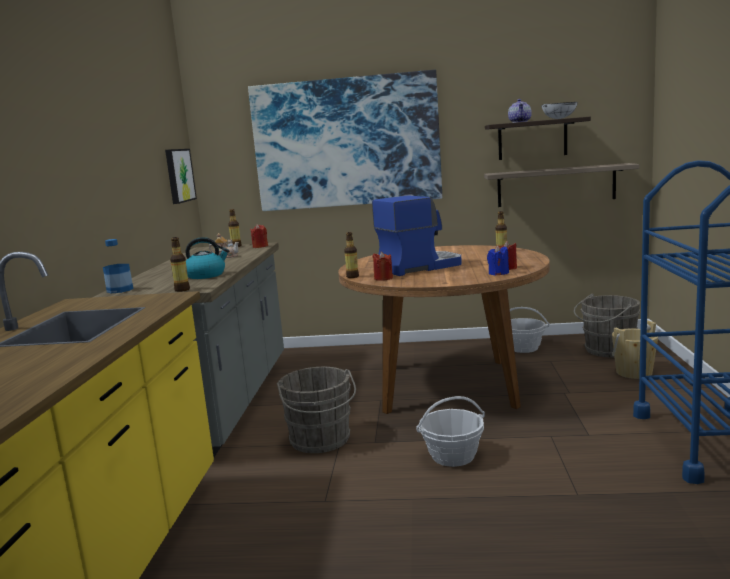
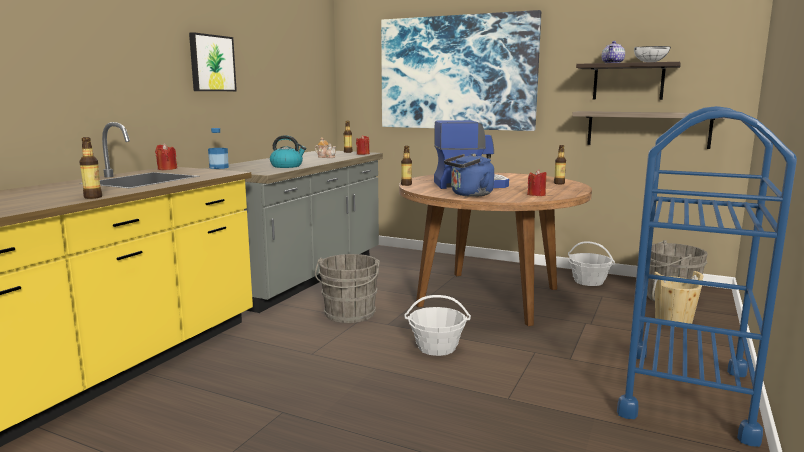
camera: 20 degrees right, 0 degrees up
(179, 175) = (316, 90): picture -> picture (211, 63)
(182, 290) = (253, 172): bottle -> bottle (93, 197)
(383, 278) = (426, 188): red candle -> red candle (167, 169)
(442, 278) = (469, 194): none -> blue kettle
(498, 273) = (521, 197): blue candle -> none

